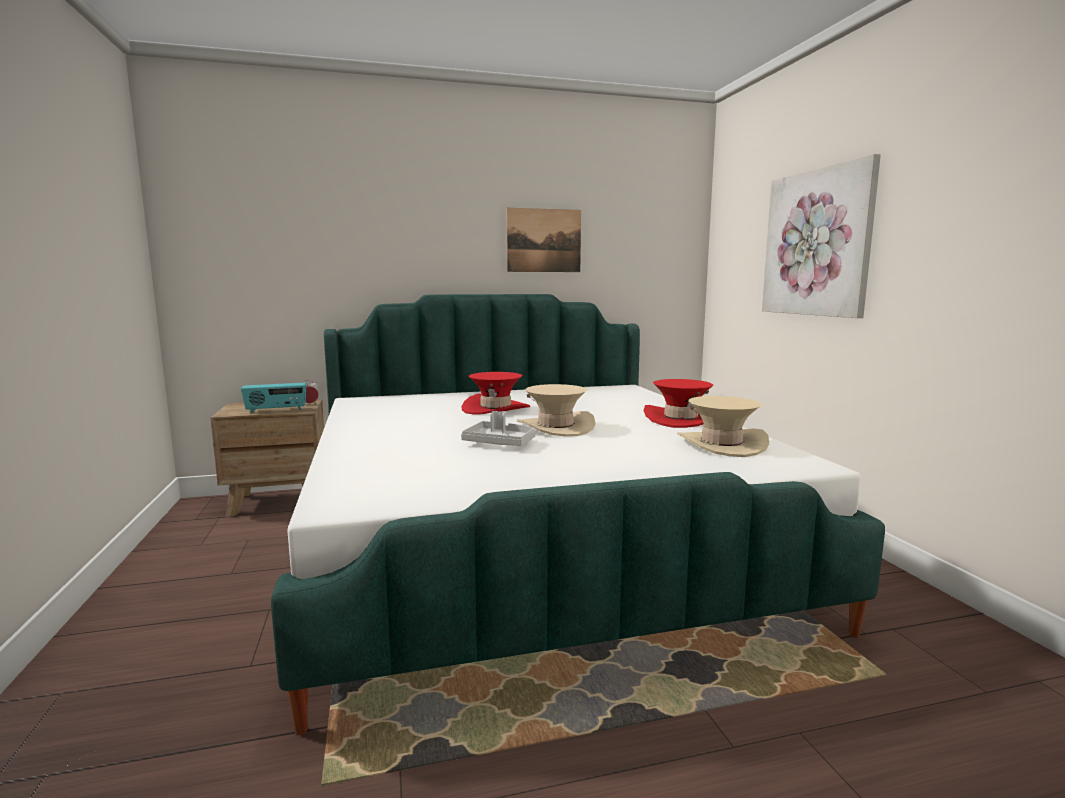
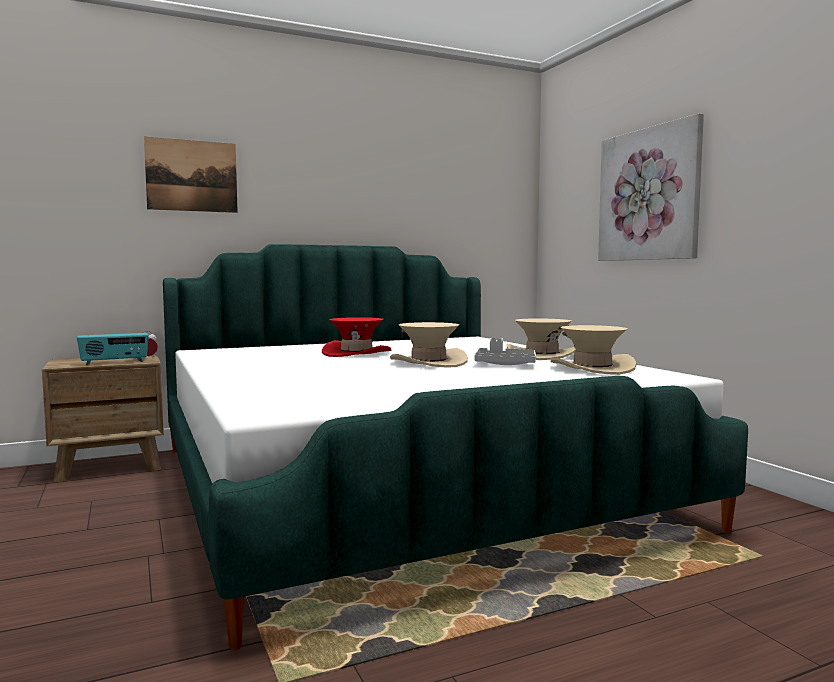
camera: 10 degrees left, 5 degrees down
(500, 443) = (384, 373): grey tray -> grey tray (505, 364)
(544, 240) = (386, 194): picture -> picture (192, 176)
(681, 419) = (542, 355): red hat -> beige hat

